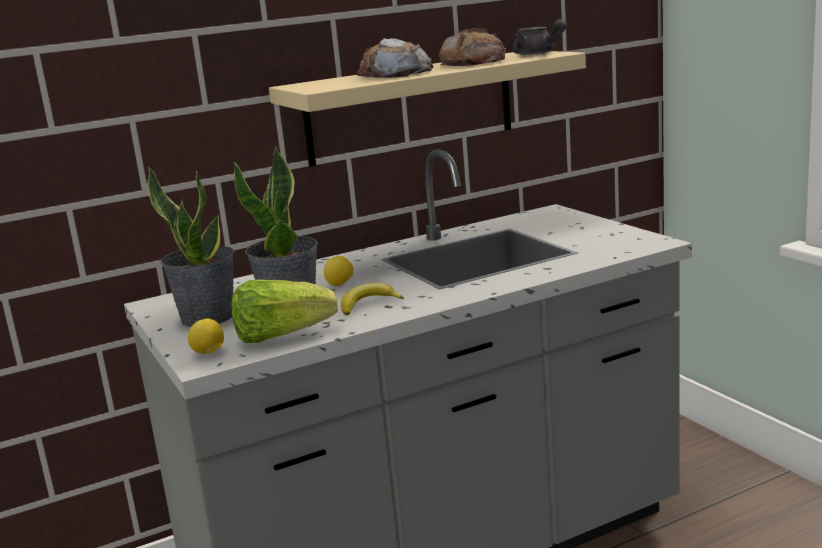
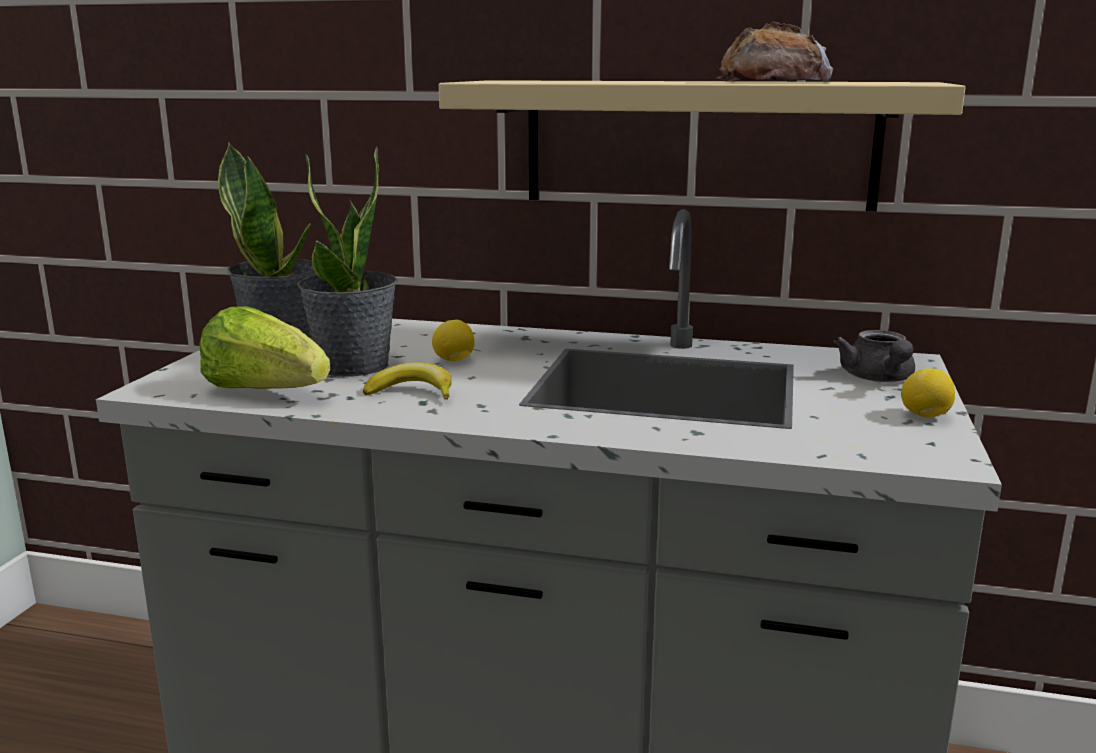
camera: 40 degrees right, 0 degrees up
(208, 353) = (184, 381): lemon -> lemon (925, 416)
(395, 74) = (631, 81): bread -> none
(538, 54) = (900, 82): grey teapot -> grey teapot (878, 379)

